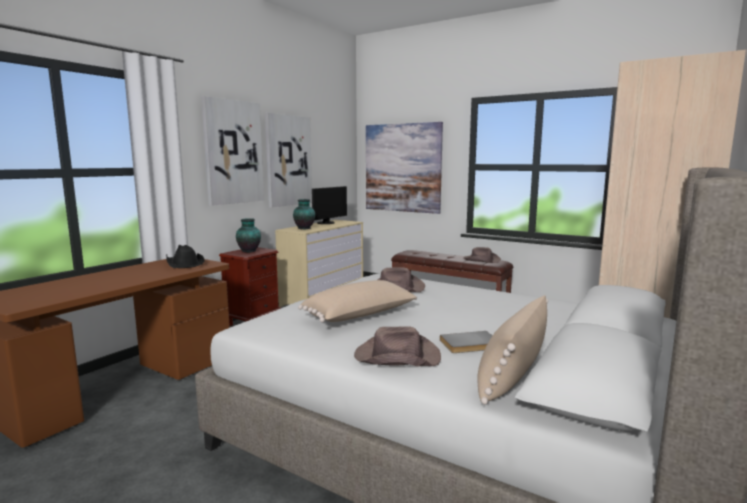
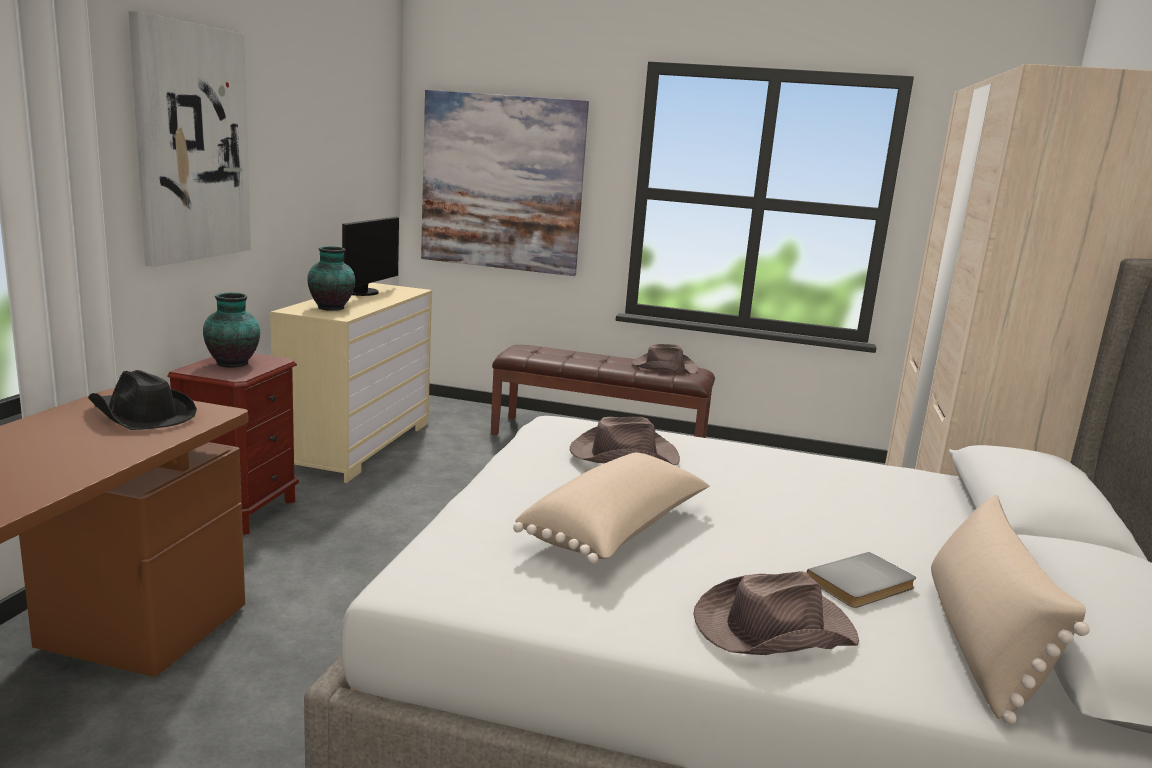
camera: 20 degrees left, 5 degrees up
(288, 160) = (291, 162): picture -> none

